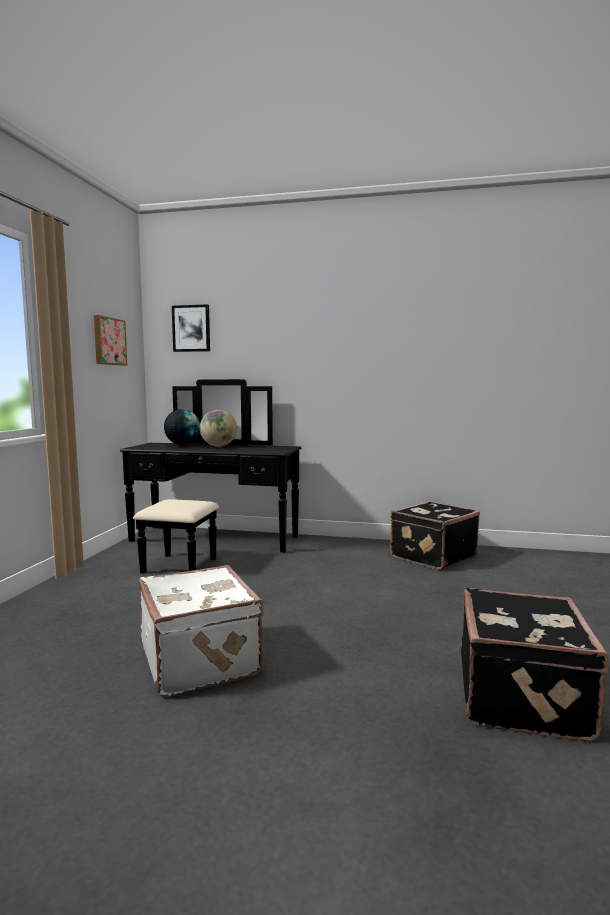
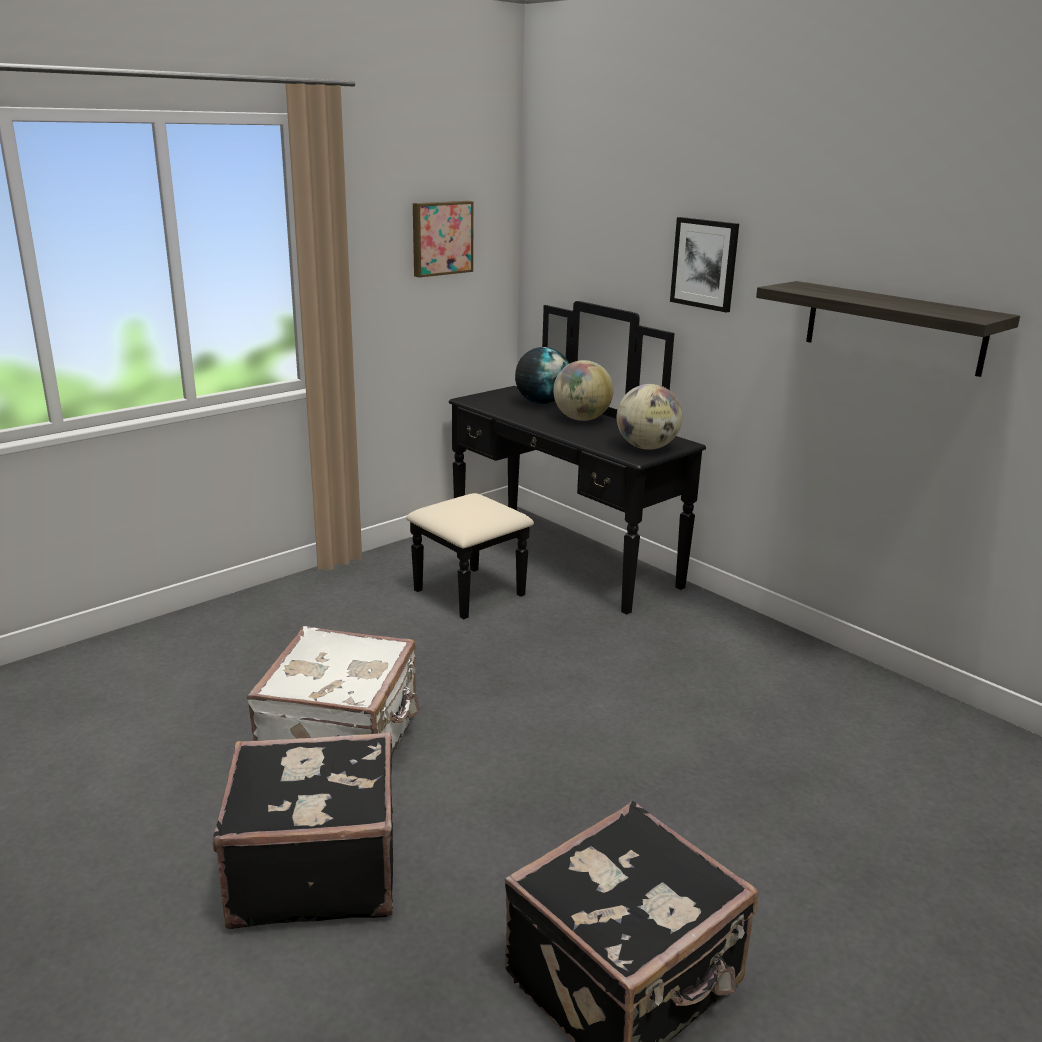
camera: 35 degrees right, 15 degrees up
(191, 328) = (579, 211): picture -> picture (705, 264)
(276, 449) = (647, 448): none -> globe
(401, 361) = (893, 327): none -> shelf
(431, 556) = (852, 701): black suitcase -> black suitcase (314, 869)

